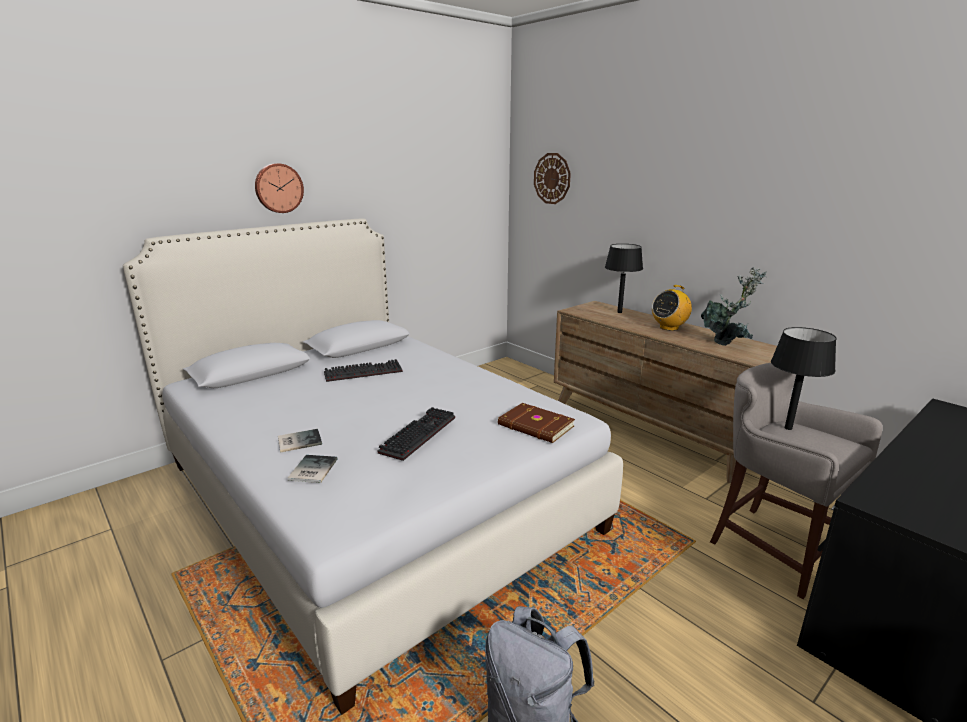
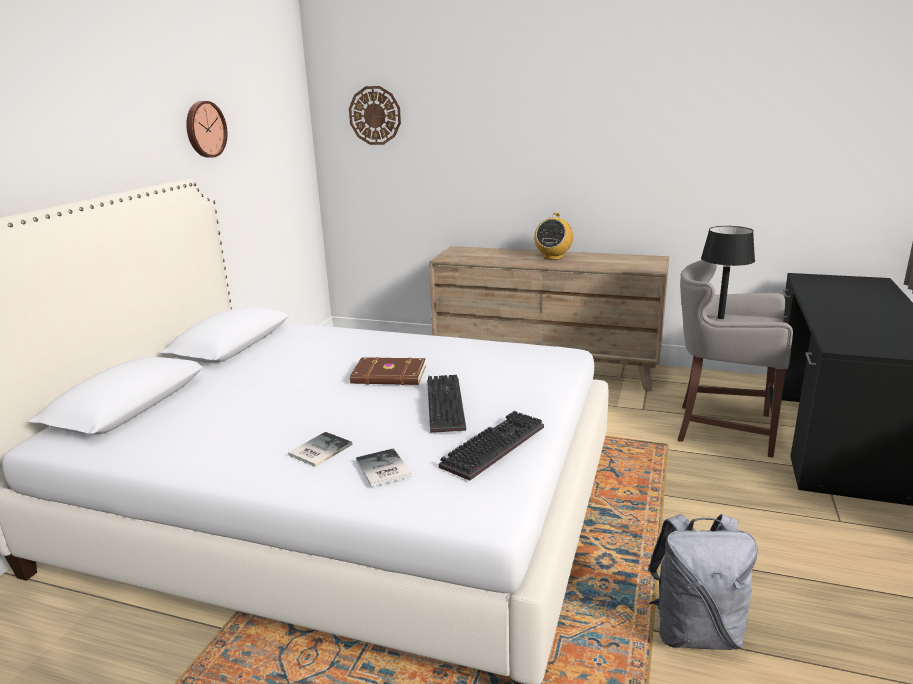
camera: 30 degrees left, 0 degrees up
(278, 188) = (85, 145): wall clock -> wall clock (204, 129)
(364, 372) = (284, 367): keyboard -> keyboard (493, 445)
(535, 426) = (539, 368): brown book -> brown book (389, 375)
(619, 312) = (490, 252): black table lamp -> none
(726, 343) = (615, 260): potted plant -> none

